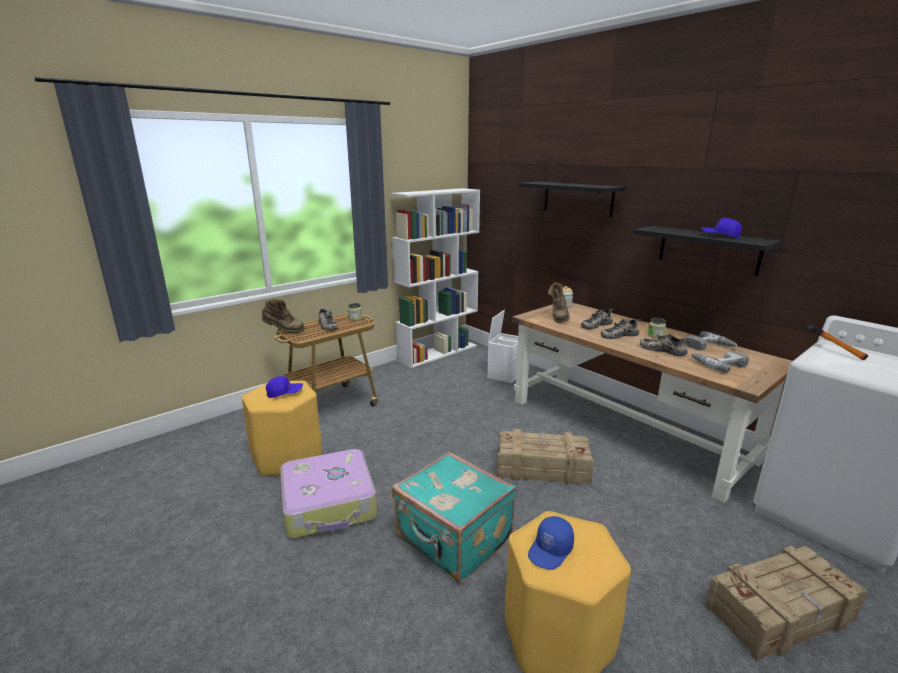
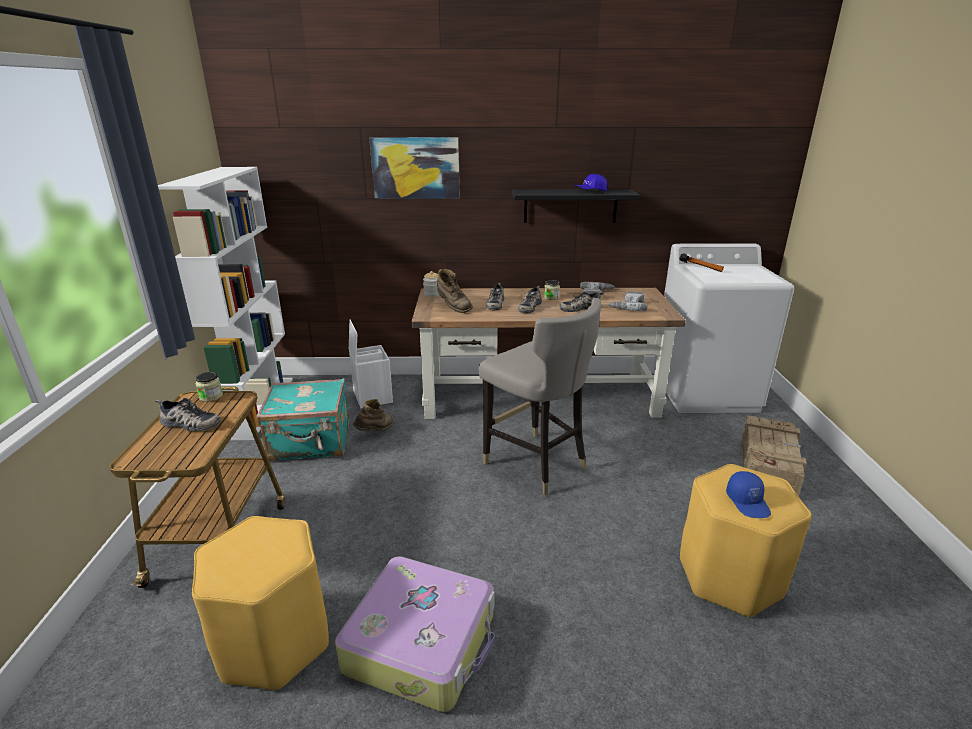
camera: 50 degrees left, 5 degrees up
(283, 331) = (132, 464): brown boot -> brown boot (375, 432)
(285, 393) = (263, 547): blue cap -> none
(453, 540) = (575, 573): turquoise suitcase -> turquoise suitcase (311, 442)
(541, 467) = (536, 464): crate -> grey stool
(577, 198) = (416, 167): black shelf -> picture

